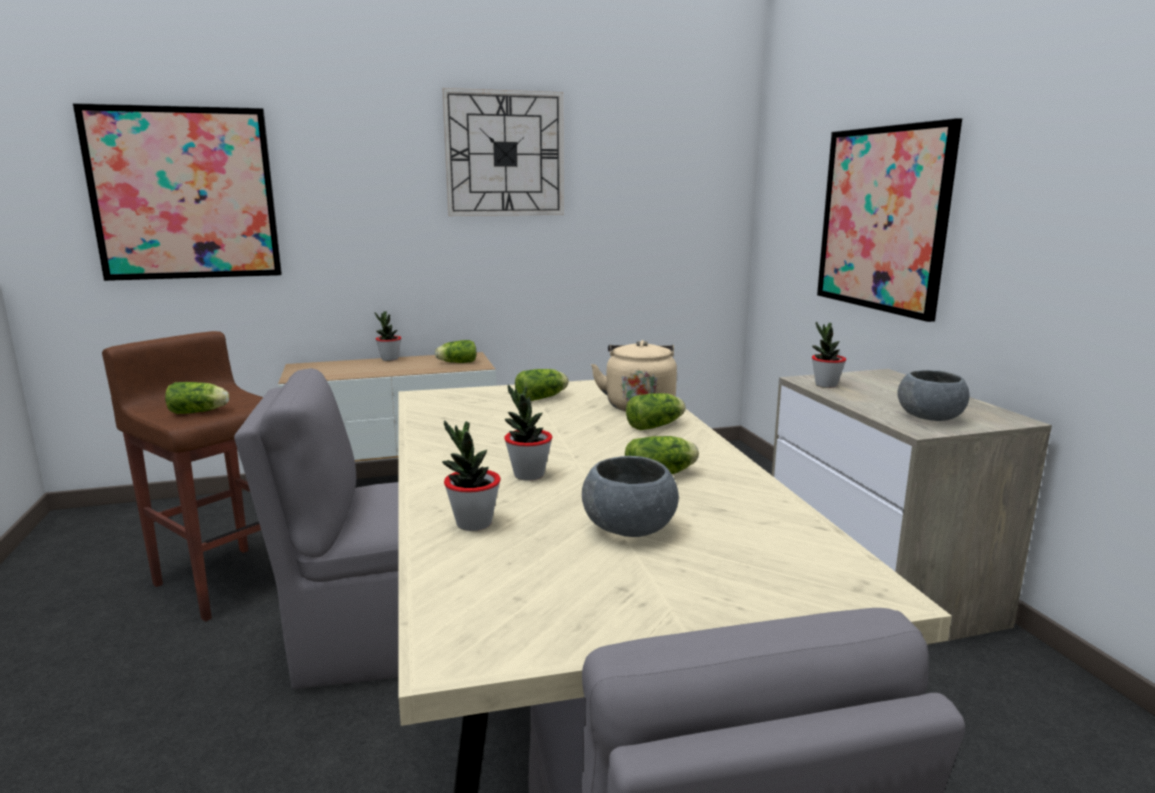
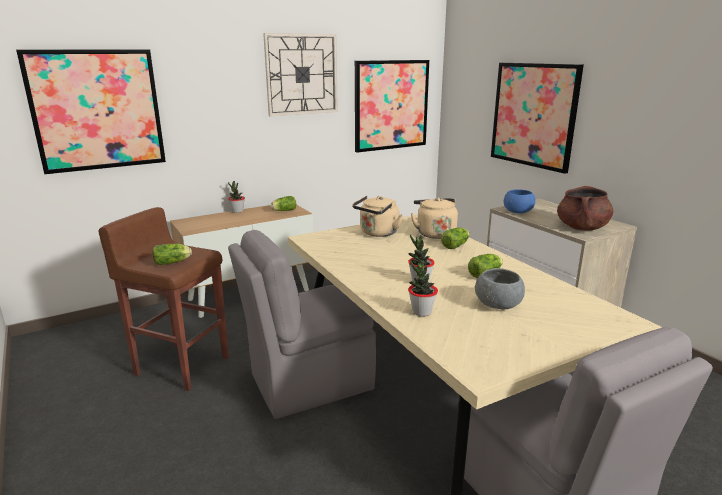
camera: 15 degrees left, 5 degrees up
(543, 398) = (377, 233): lettuce -> beige kettle
(661, 209) = (391, 105): none -> picture
(826, 385) = (518, 212): potted plant -> blue bowl
(929, 418) = (582, 228): grey bowl -> brown cooking pot

